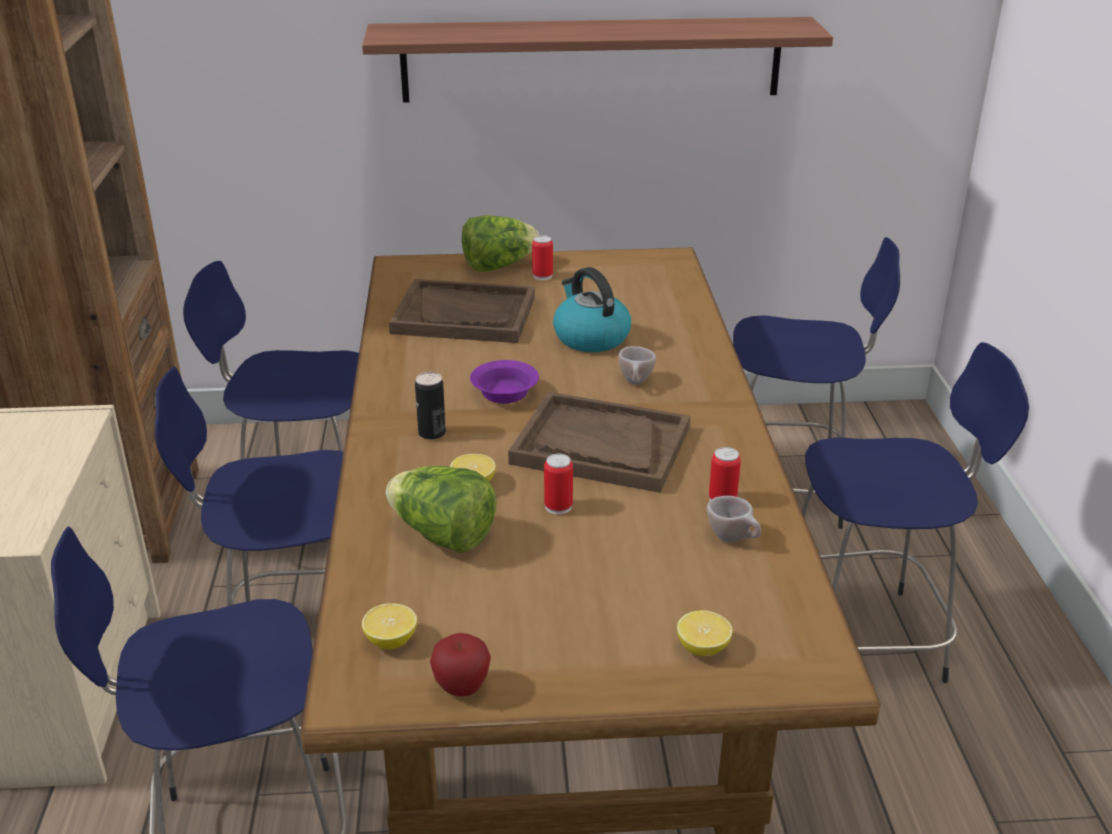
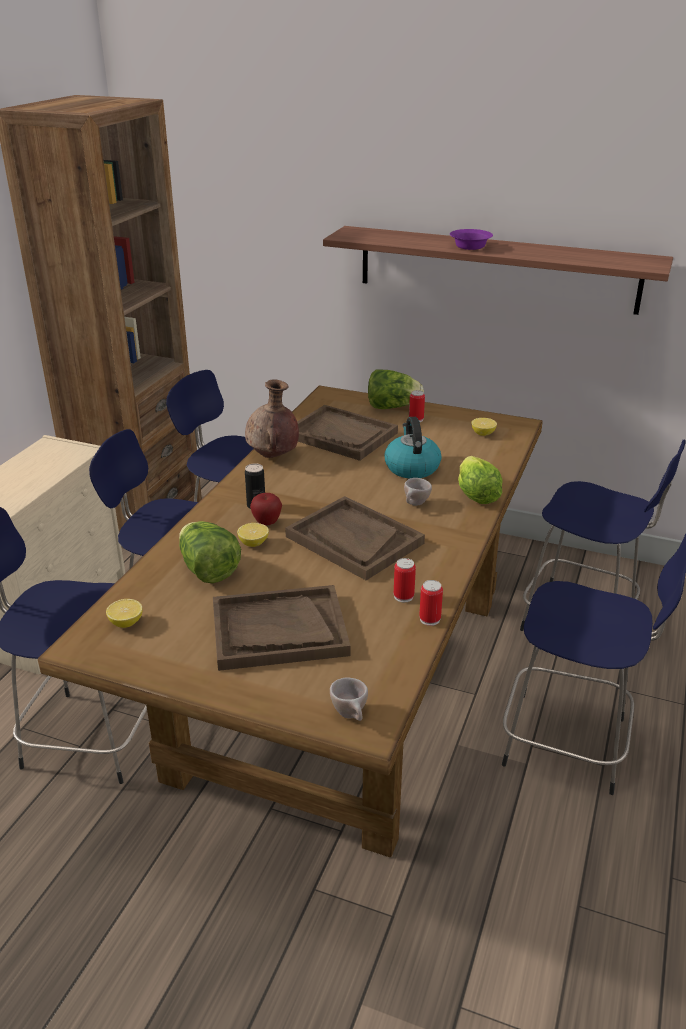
camera: 25 degrees right, 0 degrees up
(396, 362) = (273, 456): none -> brown vase
(462, 688) = (140, 662): apple -> apple (267, 523)
(505, 394) = (322, 492): purple bowl -> purple bowl (470, 247)
(558, 506) = (292, 571): can -> can (429, 619)
(609, 587) = (279, 630): none -> brown tray
(696, 353) = (476, 494): none -> lettuce
(702, 648) = (303, 686): lemon -> lemon (483, 433)
(733, 539) = (387, 624): beige cup -> beige cup (351, 715)

